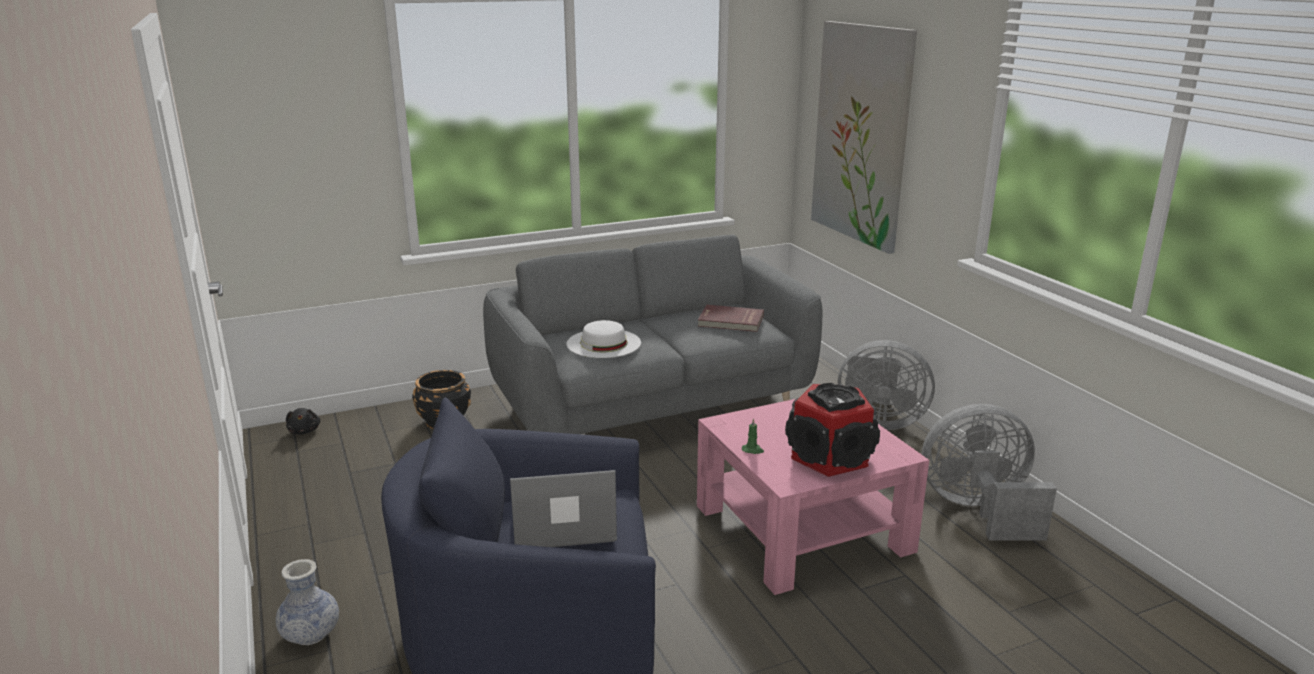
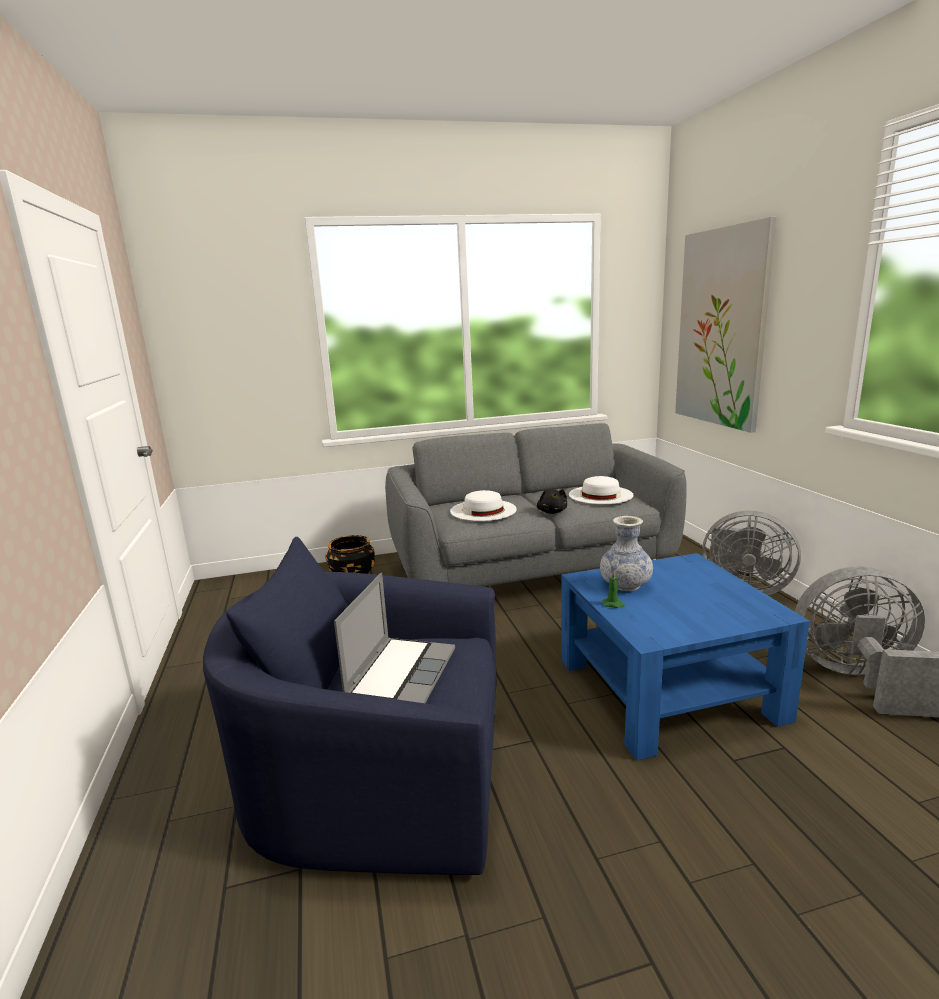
camera: 10 degrees right, 5 degrees down
(304, 431) = (240, 583): black plush toy -> black plush toy (552, 512)
(311, 634) = (168, 768): vase -> vase (625, 585)
(562, 527) = (401, 673): laptop -> laptop turned 105 degrees clockwise
(730, 321) = (600, 494): red book -> white hat
(802, 528) = (667, 688): pink coffee table -> blue coffee table
(830, 457) = (696, 614): speaker -> none

